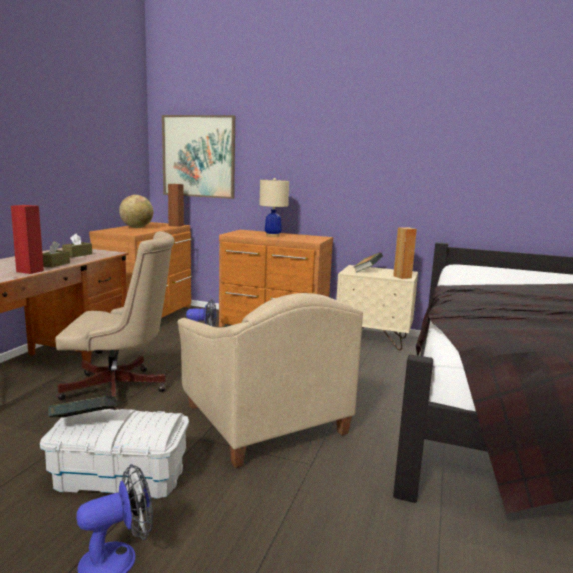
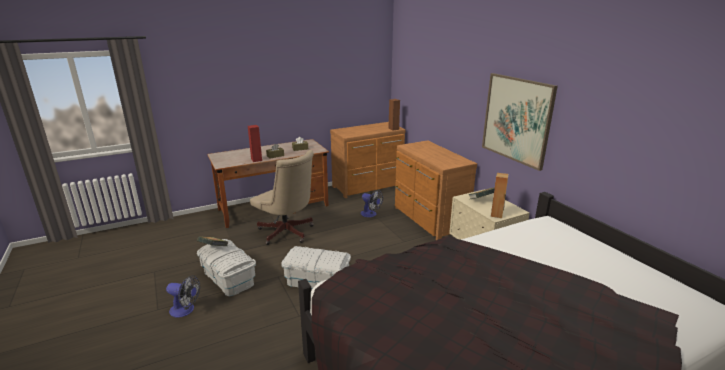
camera: 45 degrees right, 10 degrees up
(137, 227) = (364, 128): globe -> none
(198, 156) = (413, 80): picture -> picture (516, 119)
(262, 420) = (317, 281): beige armchair -> white storage box
(272, 235) = (431, 153): beige table lamp -> none

